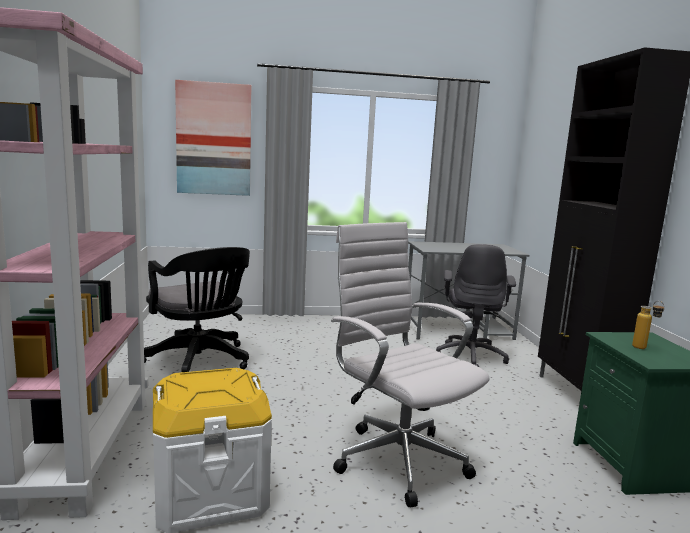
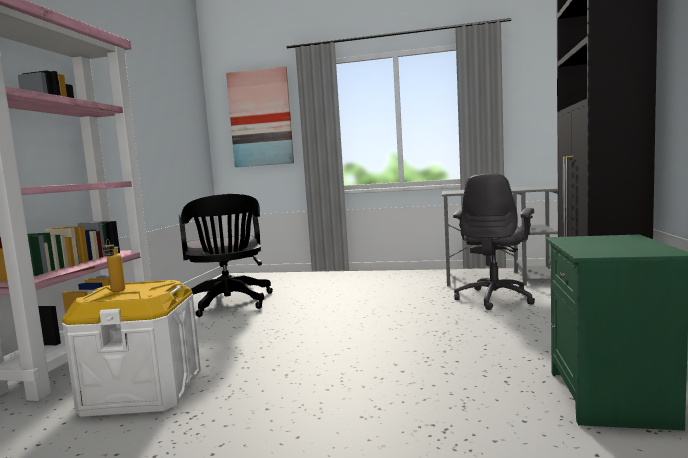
camera: 20 degrees right, 5 degrees down
(396, 458) = (333, 376): white office chair -> none
(644, 349) = (599, 245): bottle -> bottle (116, 291)

